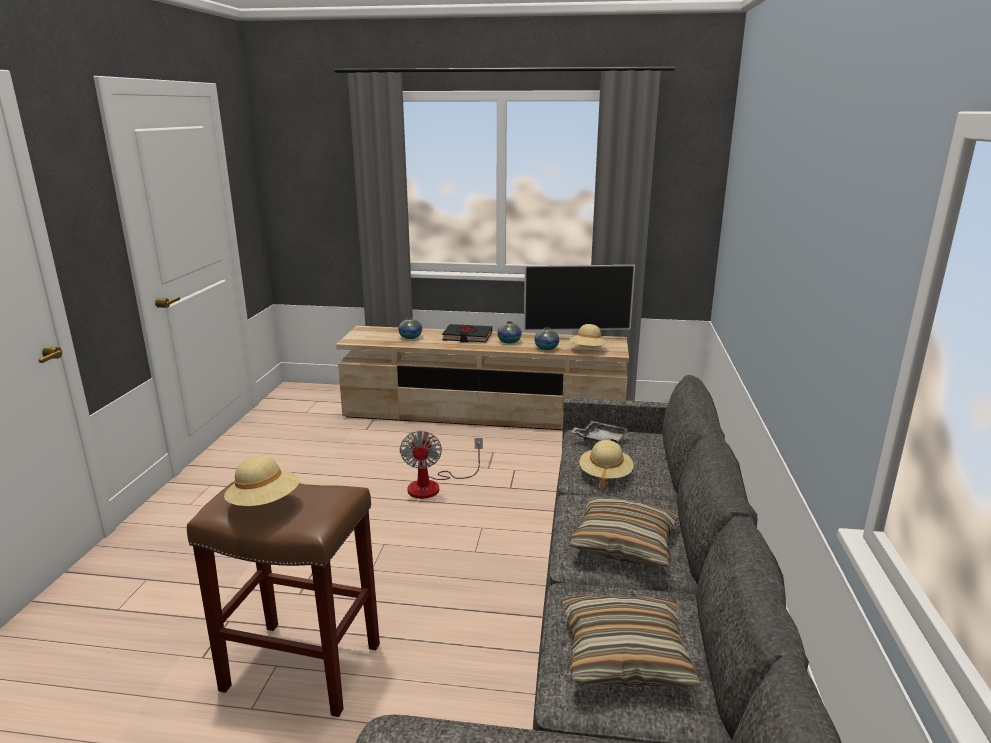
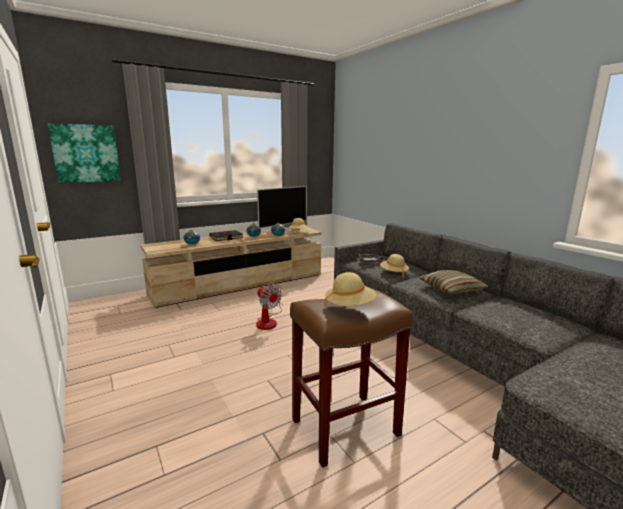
camera: 40 degrees left, 5 degrees down
(308, 196) = (86, 153): none -> picture
(625, 655) = (527, 319): pillow -> none

